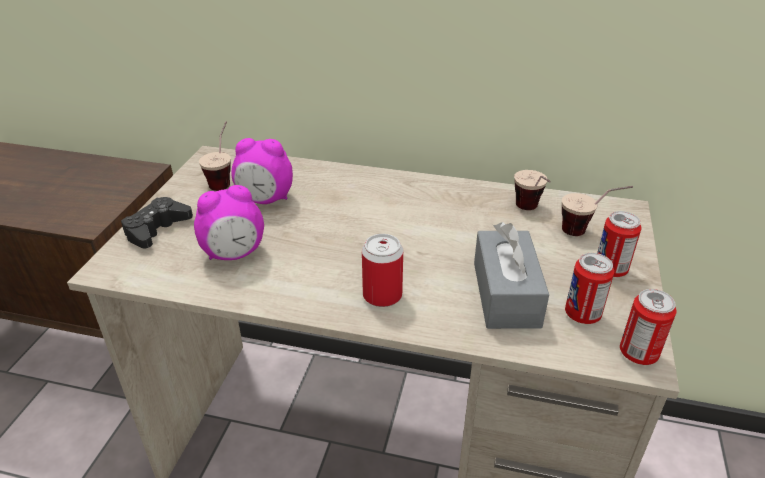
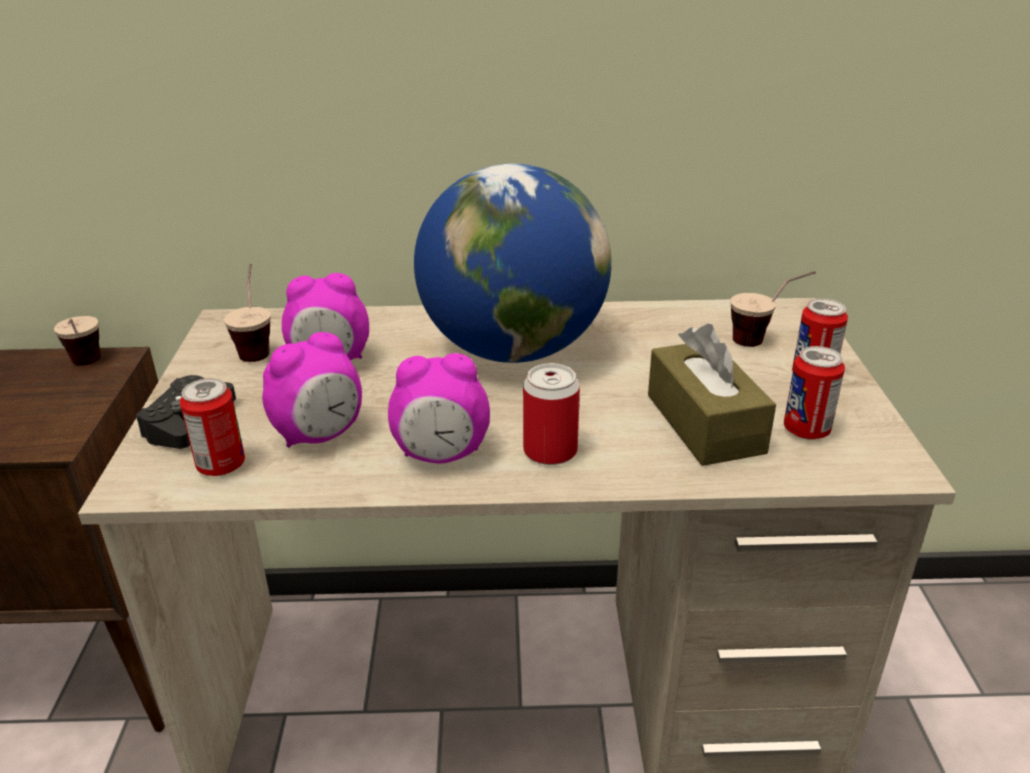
camera: 15 degrees left, 5 degrees down
(306, 284) = (441, 455): none -> alarm clock
(393, 210) = (513, 350): none -> globe
(506, 294) = (704, 423): grey tissue box -> brown tissue box
(530, 212) = (686, 328): cup -> cup (87, 367)
(638, 353) = (891, 461): can -> can (221, 466)

